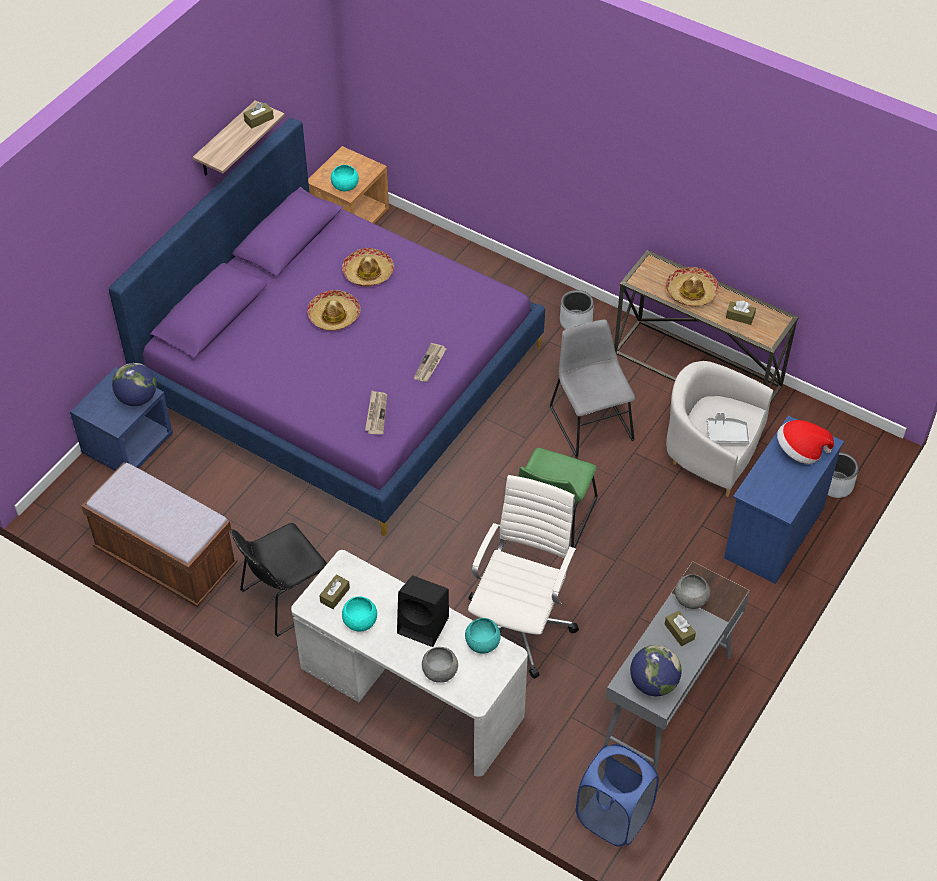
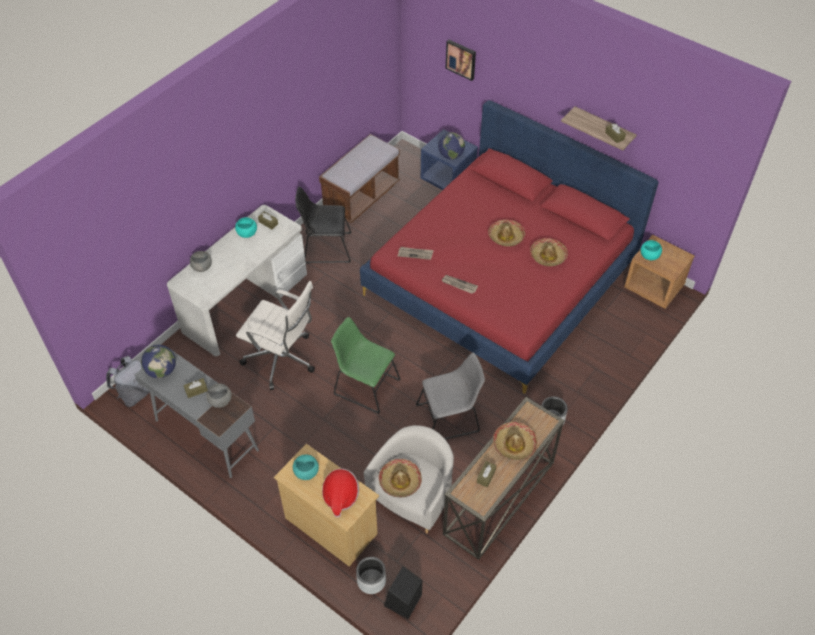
camera: 95 degrees right, 0 degrees up
(57, 288) = (461, 59): none -> picture
(286, 597) = (325, 248): black chair -> black chair turned 60 degrees counterclockwise
(341, 374) = (501, 278): purple bed -> red bed
(424, 625) = (236, 262): black speaker -> black speaker (402, 601)
(483, 643) = (216, 288): turquoise bowl -> turquoise bowl (306, 472)
(613, 816) = (134, 394): blue laundry basket -> grey backpack
(726, 435) = (400, 481): grey tray -> hat
(773, 533) = (330, 525): blue dresser -> beige dresser

